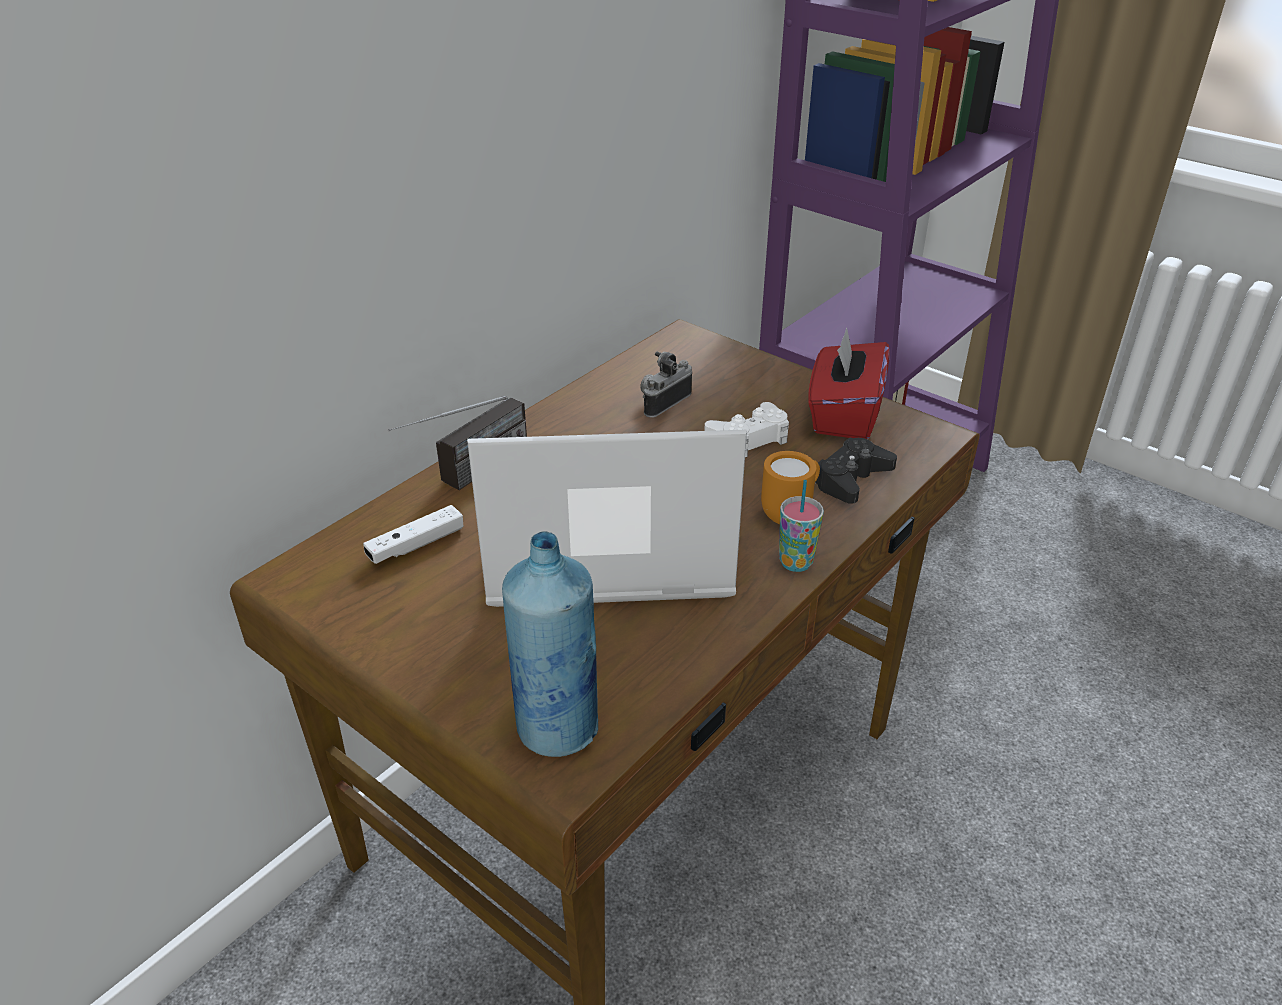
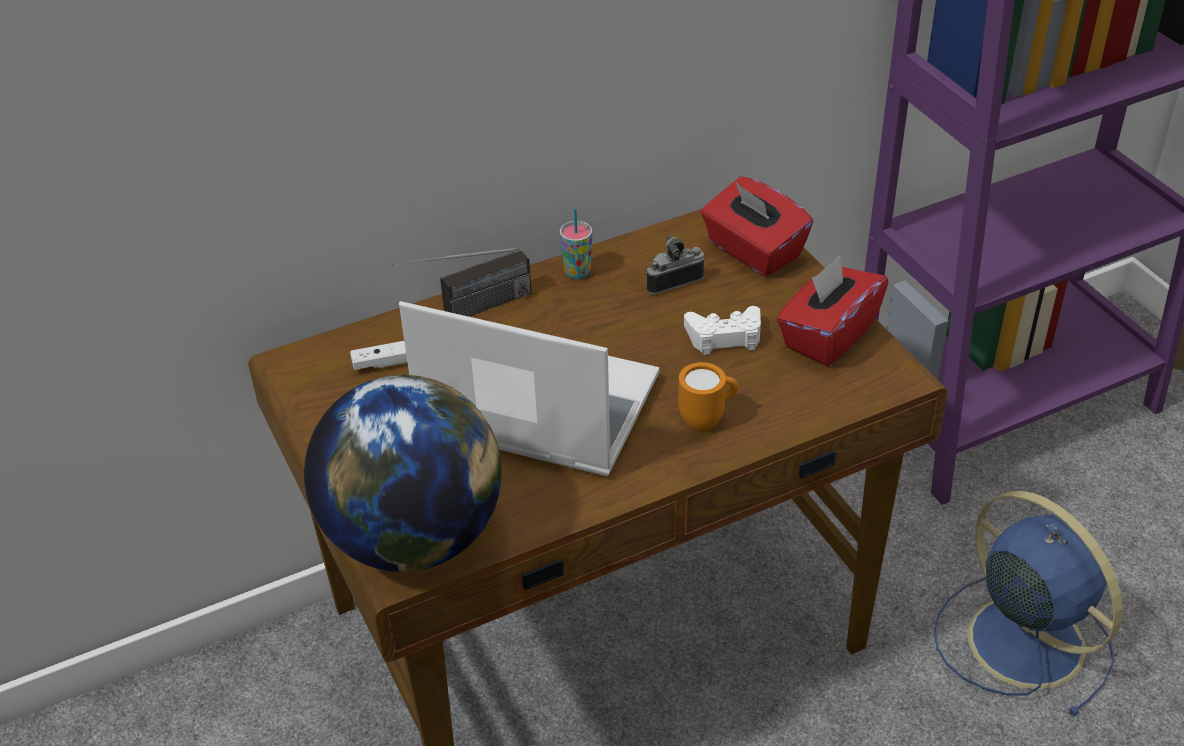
camera: 25 degrees right, 5 degrees up
(557, 728) = (414, 538): blue bottle -> globe
(720, 362) = (753, 251): none -> red tissue box
(795, 562) = (681, 463): cup -> cup (577, 272)
(851, 479) = (786, 401): black game controller -> none
(1003, 678) = (1021, 638): none -> blue fan

